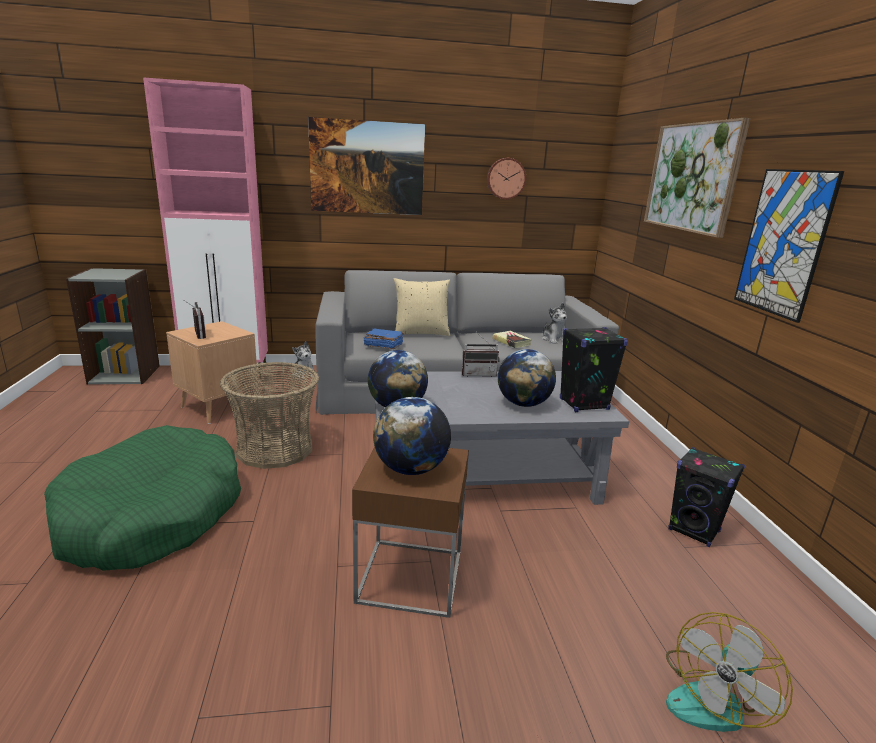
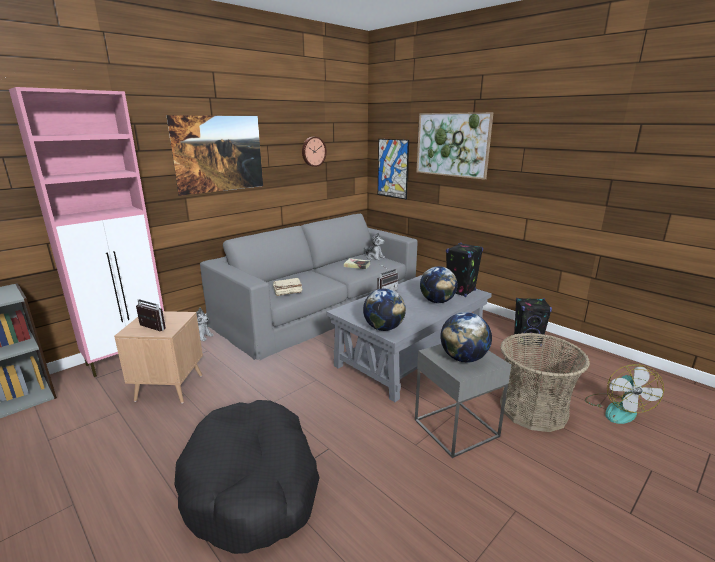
camera: 35 degrees left, 0 degrees up
(152, 515) = (252, 485): green dog bed -> black dog bed
(275, 449) = (266, 397): basket -> basket (533, 409)
(383, 345) = (287, 292): blue book -> beige book
(410, 576) = (456, 428): brown side table -> grey side table
(421, 333) = (295, 275): beige pillow -> none
(783, 243) = (532, 180): picture -> picture (392, 168)

